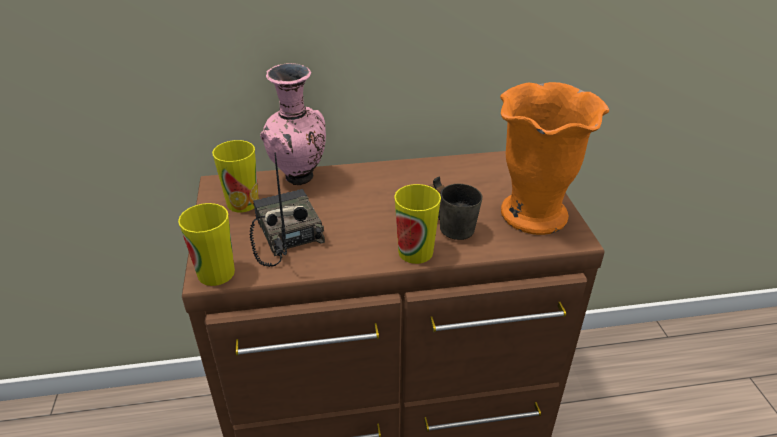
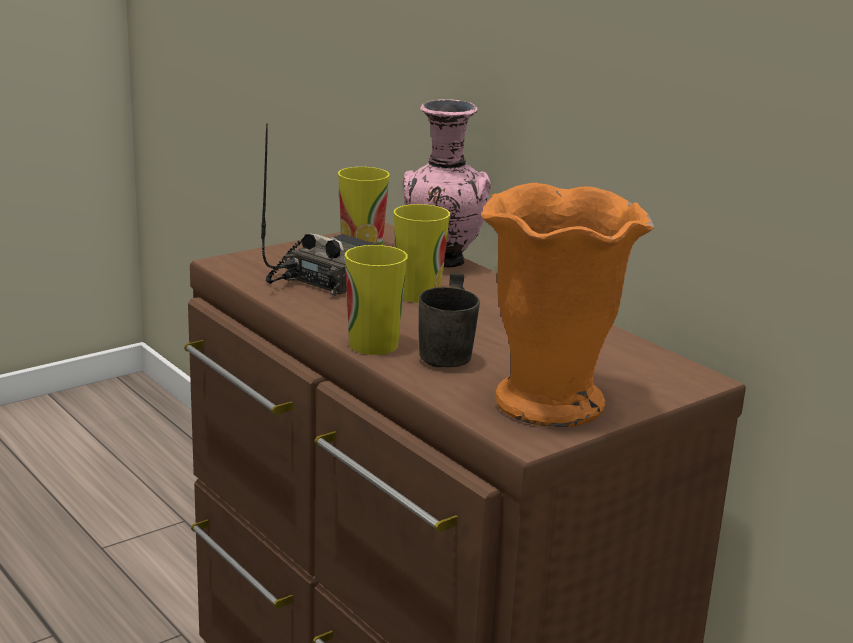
camera: 60 degrees right, 15 degrees down
(216, 273) = (234, 265): cup -> cup (418, 294)

